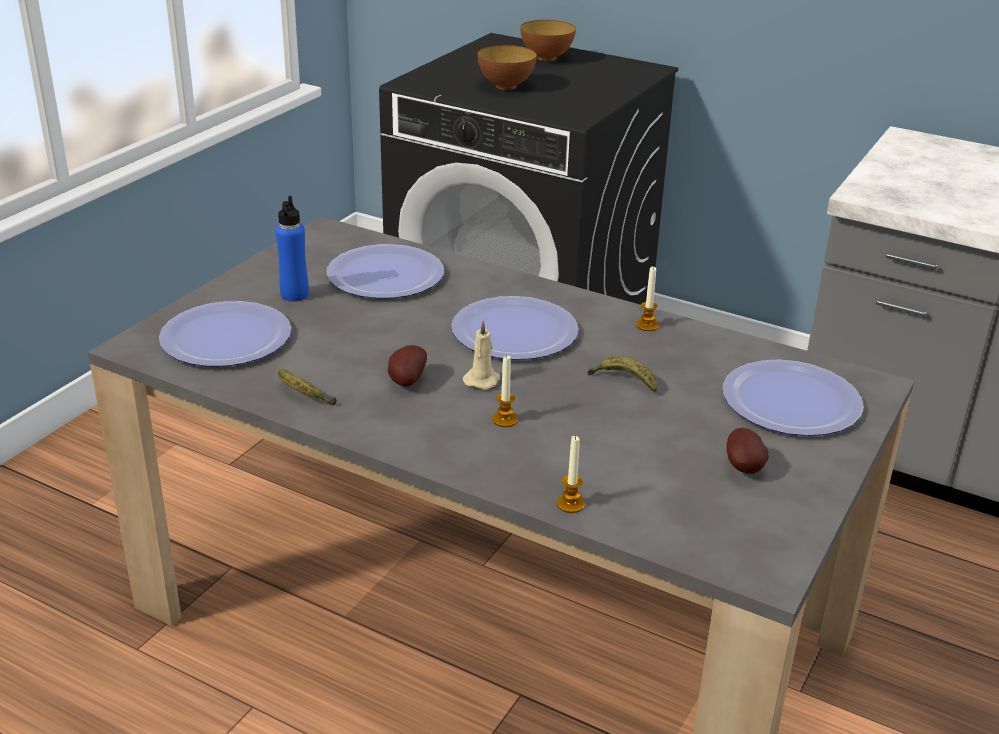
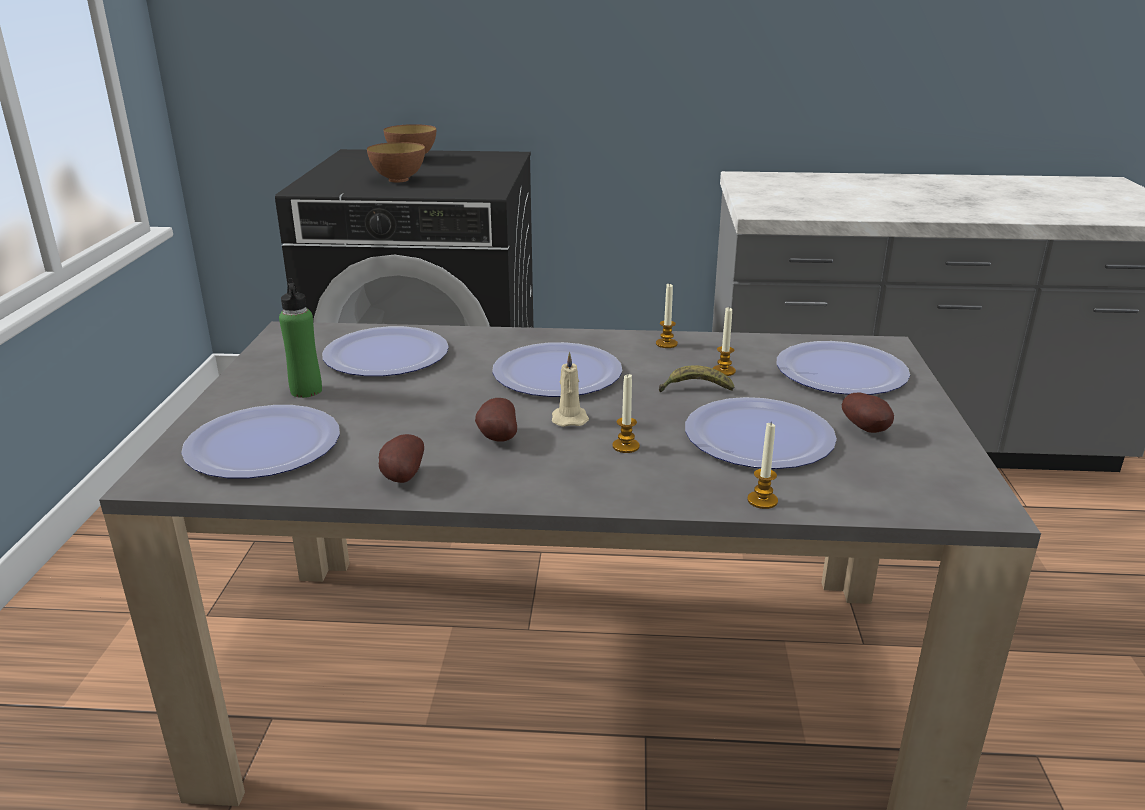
camera: 25 degrees left, 5 degrees down
(294, 295) = (306, 391): blue bottle -> green bottle
(302, 395) = (401, 477): banana -> potato
(632, 445) = (758, 436): none -> plate
(672, 369) = (723, 371): none -> candle

